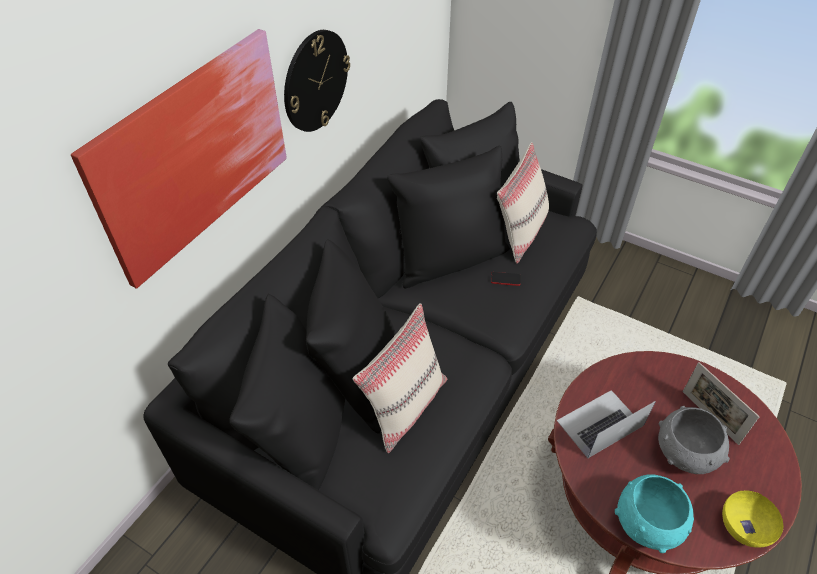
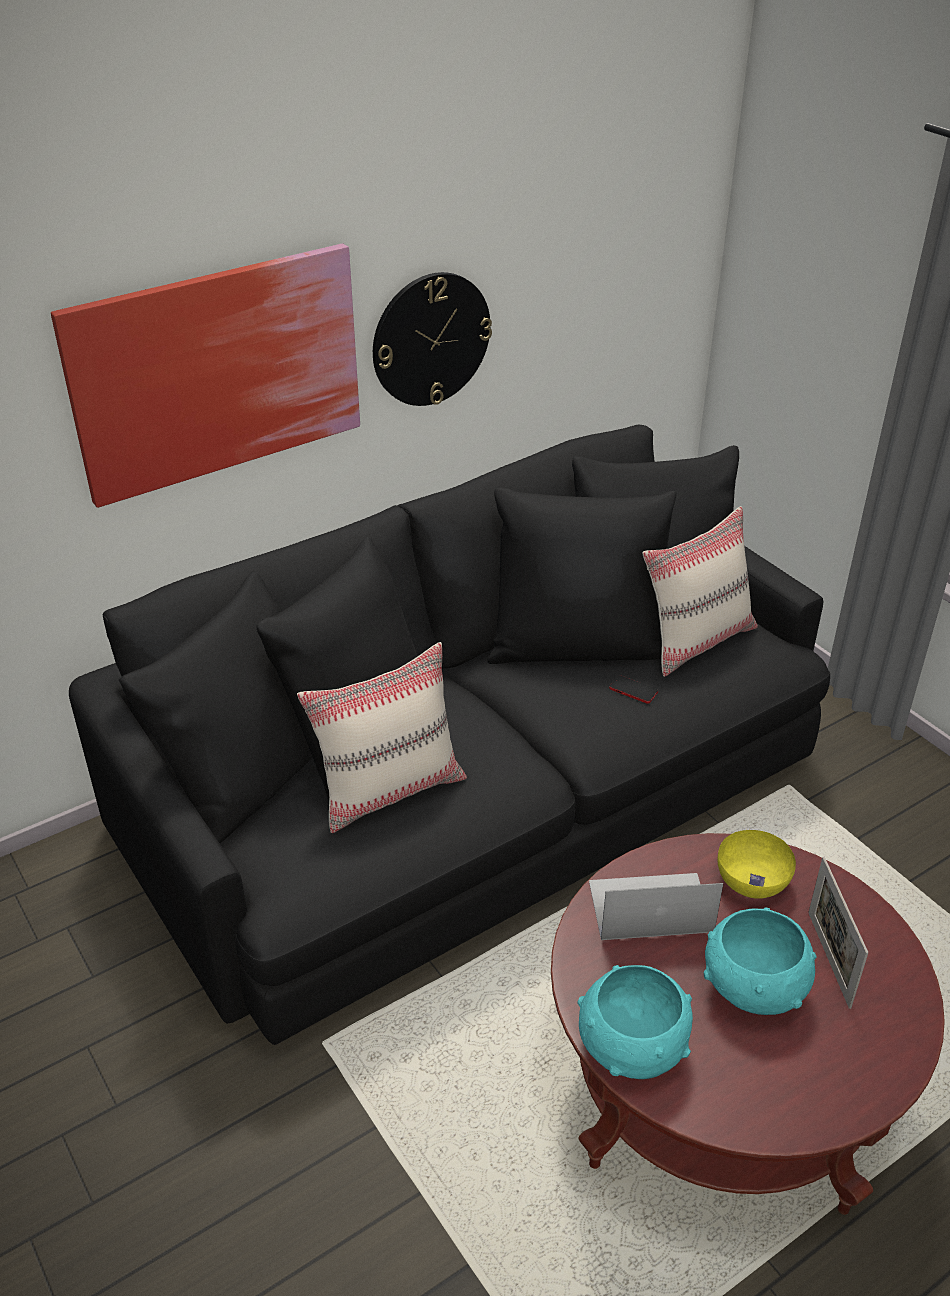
camera: 25 degrees right, 10 degrees down
(684, 453) = (753, 987): grey bowl -> turquoise bowl
(744, 526) = (779, 1109): yellow bowl -> yellow bowl (751, 880)

